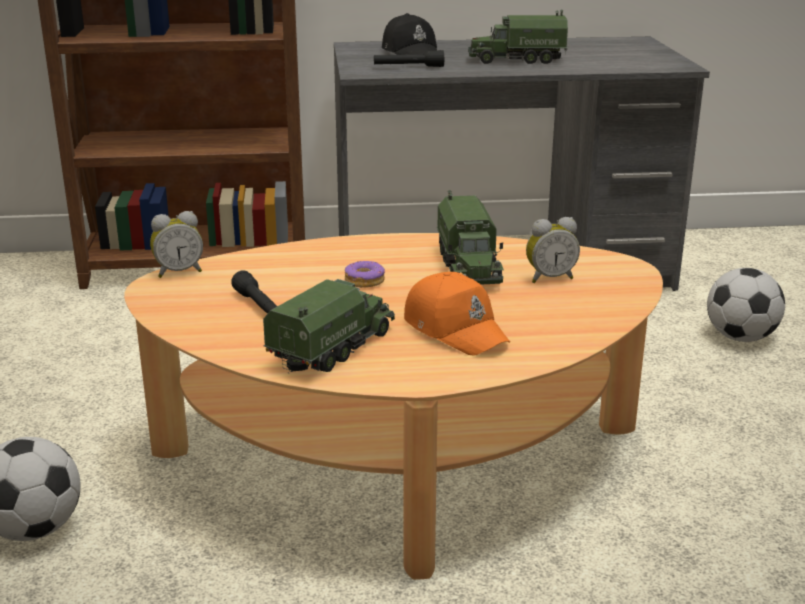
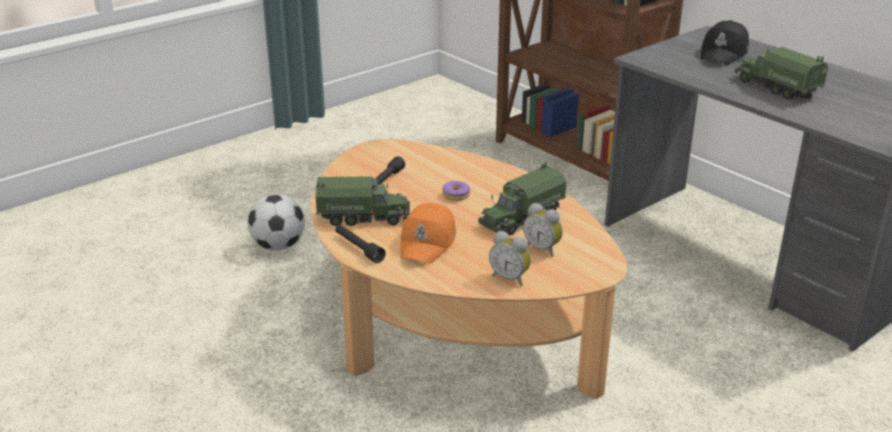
camera: 55 degrees right, 5 degrees up
(179, 272) = (399, 145): alarm clock -> alarm clock (510, 278)
(408, 67) = (682, 65): black flashlight -> black flashlight (358, 248)
(740, 337) = (816, 409): football -> none

